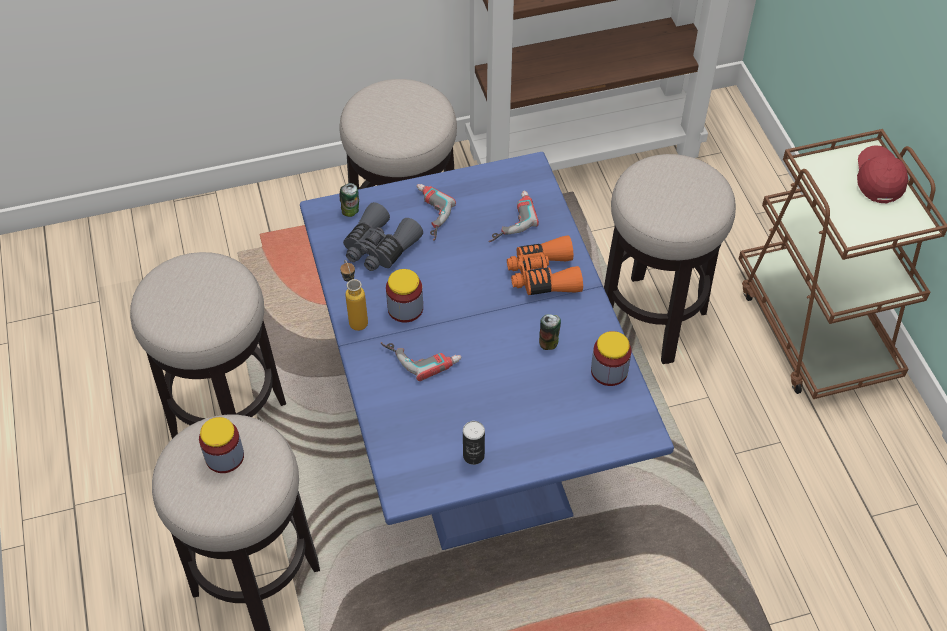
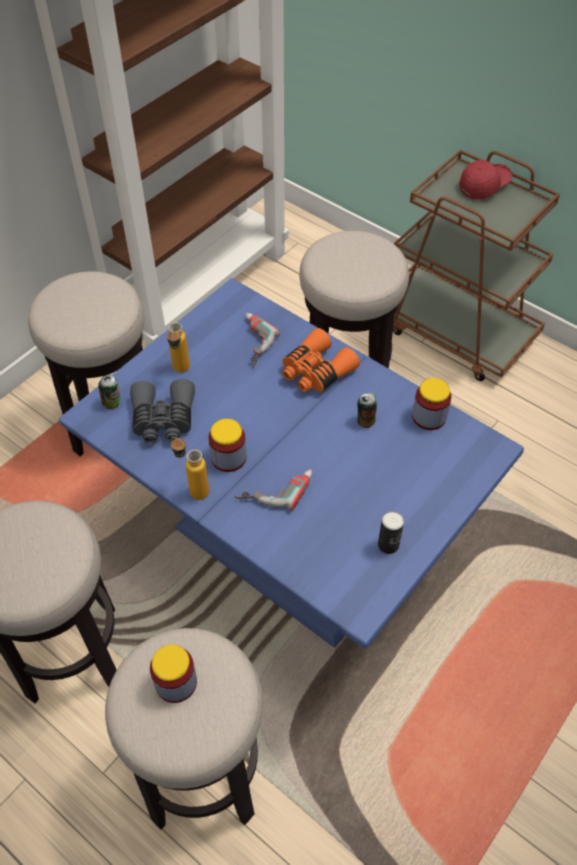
camera: 35 degrees left, 0 degrees up
(426, 214) = (180, 372): power drill -> bottle
(878, 180) = (484, 186): red cap -> red cap turned 90 degrees clockwise

